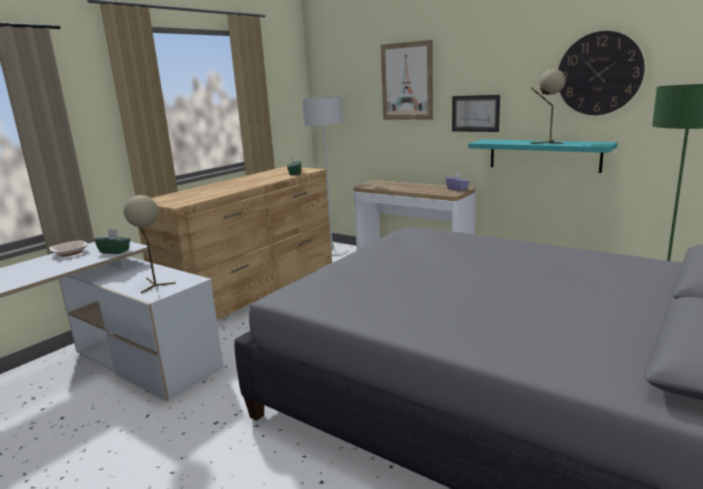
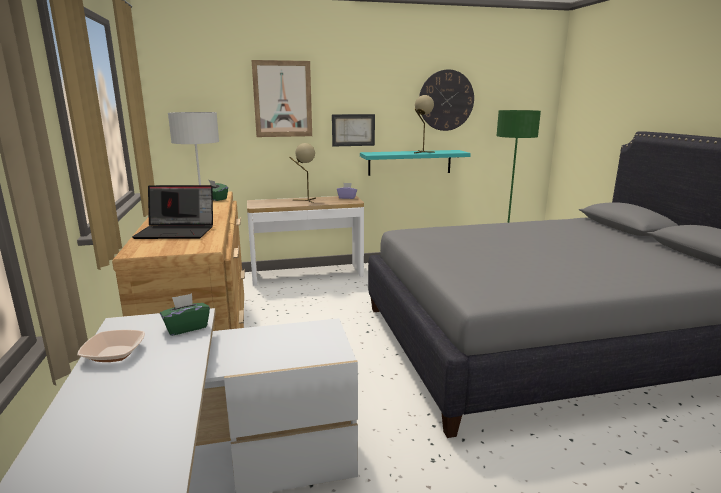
camera: 50 degrees left, 0 degrees up
(154, 284) = (299, 345): beige table lamp -> beige table lamp (306, 200)
(201, 192) = (177, 231): none -> laptop

